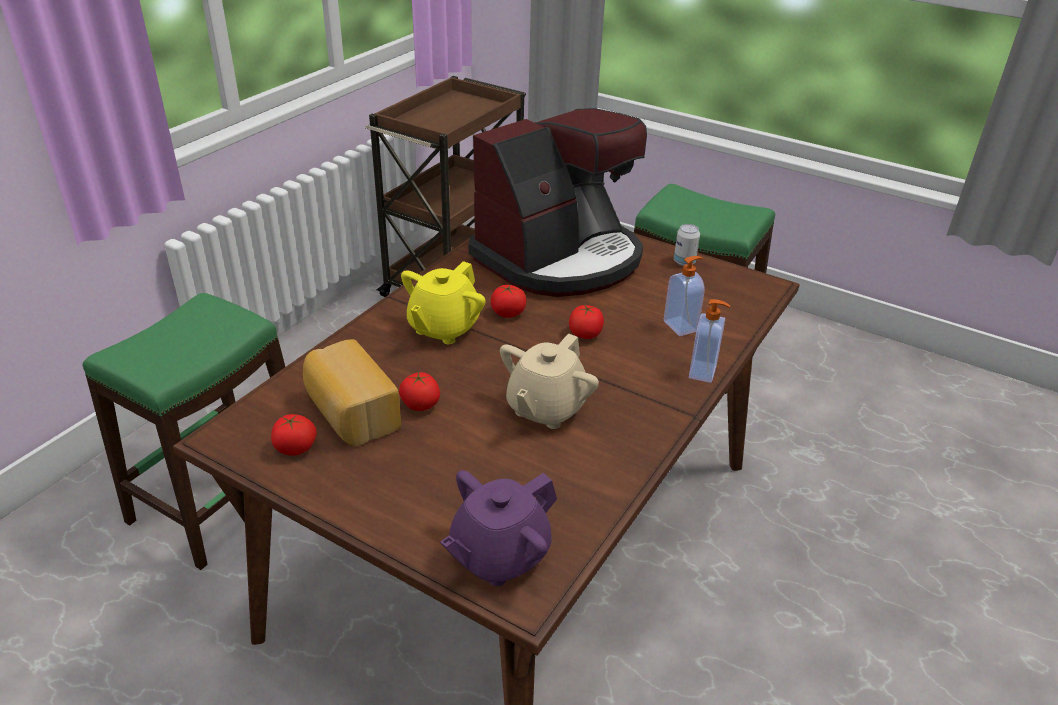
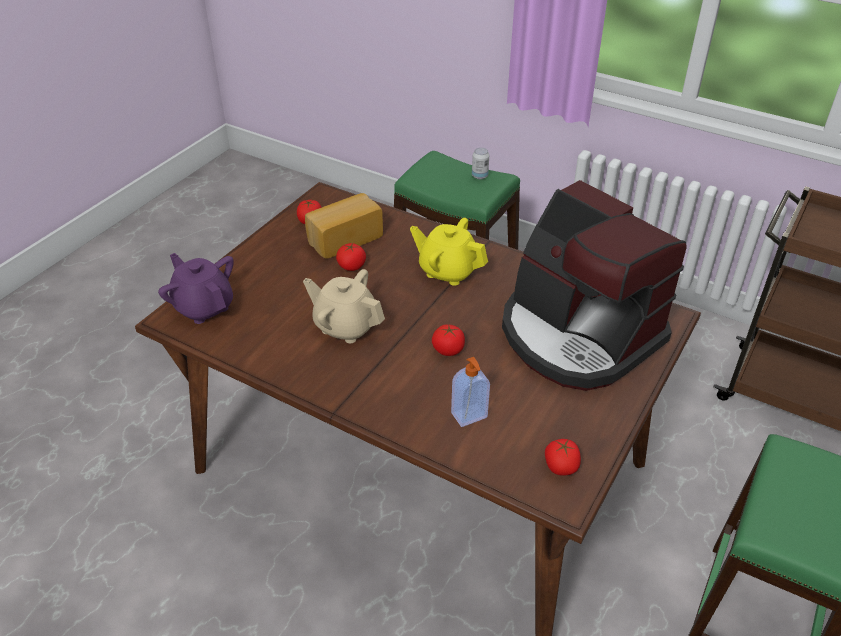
camera: 90 degrees right, 5 degrees up
(508, 313) = (474, 304): tomato -> tomato (561, 467)
(684, 262) = (598, 430): can -> can (479, 176)
(704, 372) = (396, 425): soap dispenser -> none

